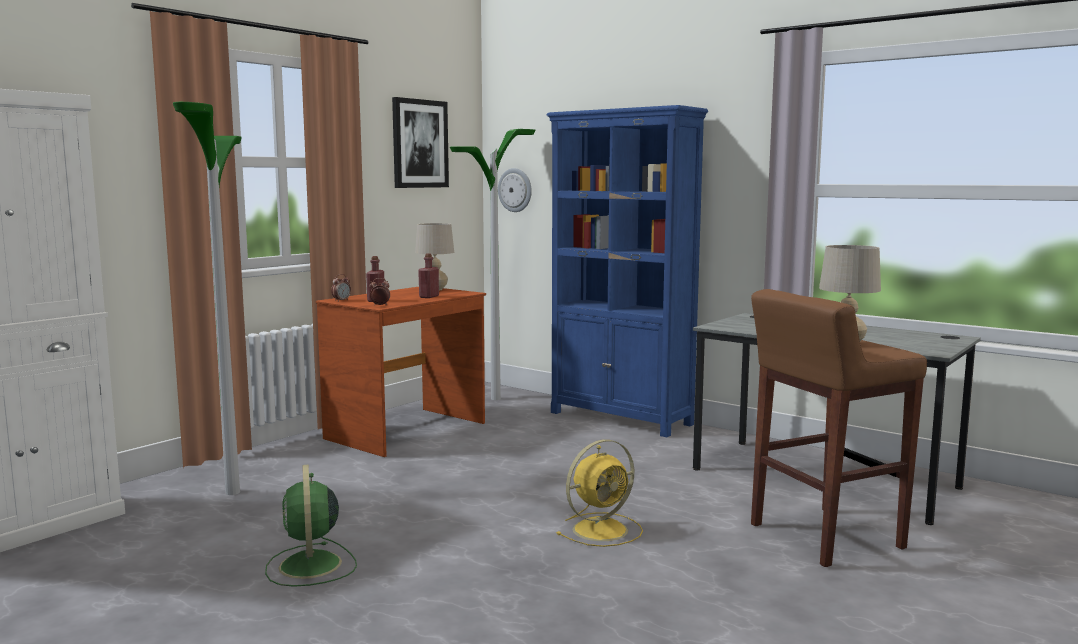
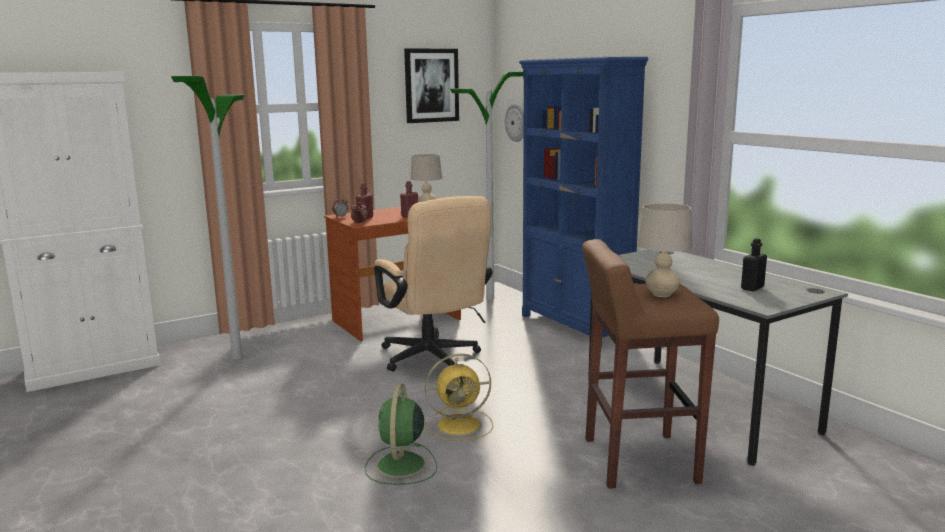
camera: 20 degrees right, 5 degrees up
(310, 566) = (235, 422): green fan -> green fan (400, 466)
(496, 467) = (433, 360): none -> beige office chair
(894, 339) = (752, 288): none -> black bottle

